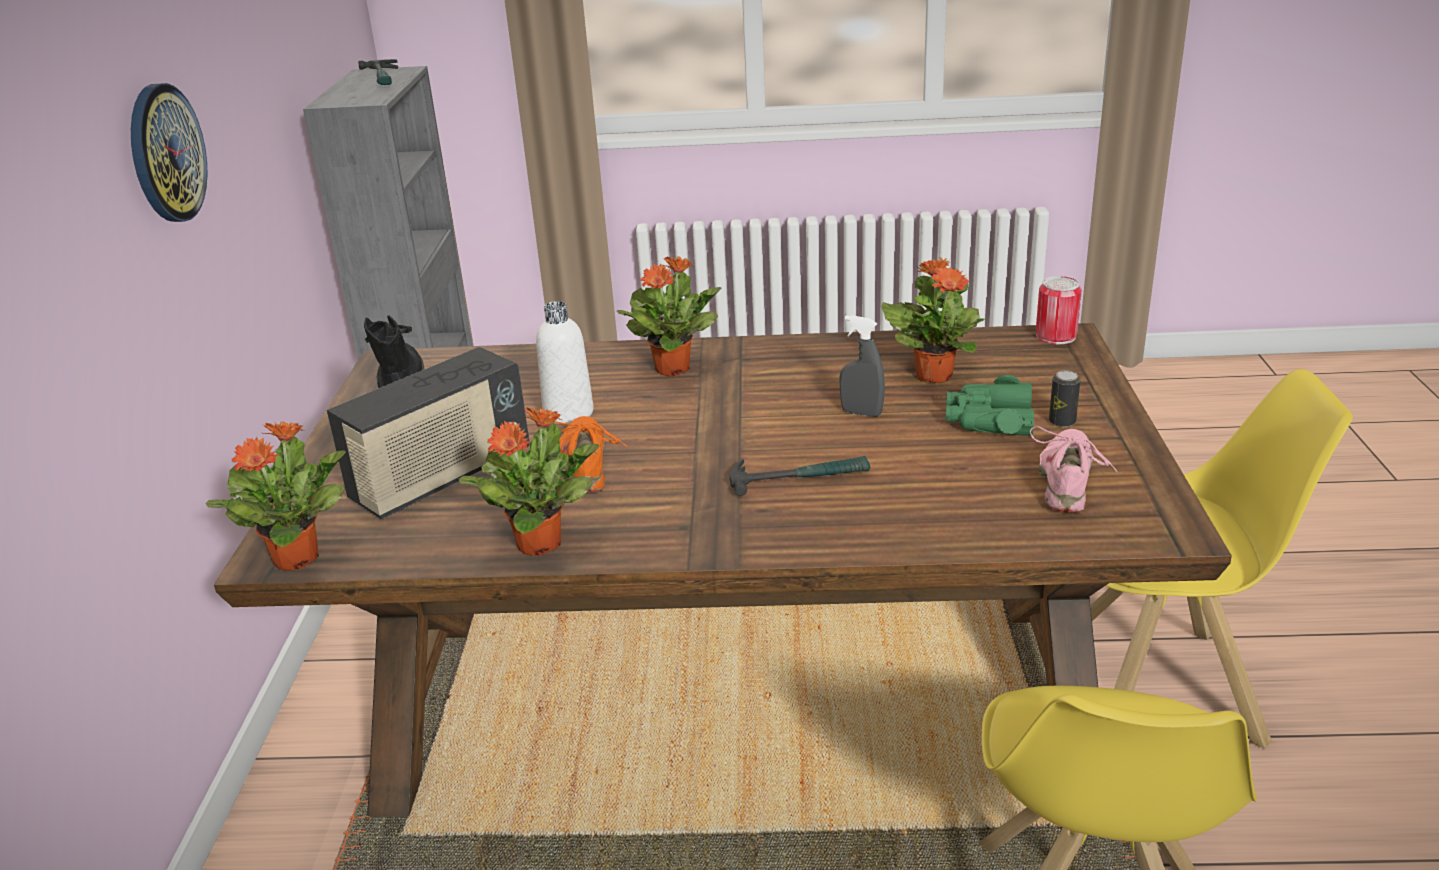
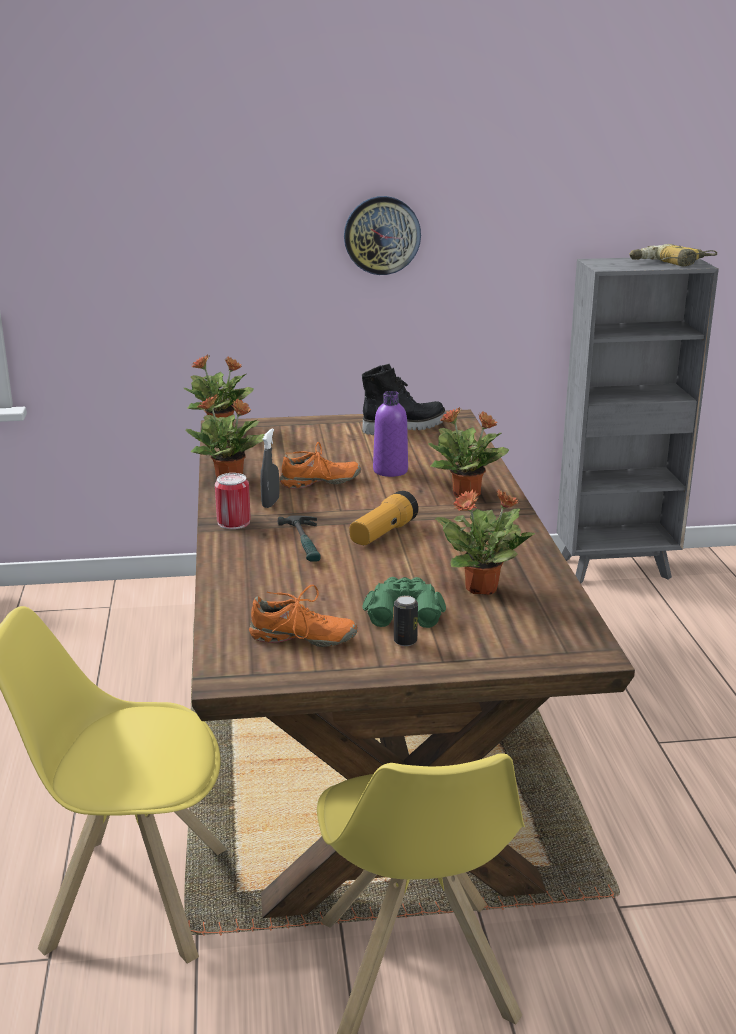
camera: 80 degrees right, 5 degrees down
(383, 78) = (670, 263): hammer -> power drill
(442, 477) = (304, 449): radio -> none
(568, 413) = (390, 471): white bottle -> purple bottle
(779, 425) = (383, 533): none -> flashlight
(861, 413) = (407, 561): grey spray bottle -> grey spray bottle (270, 503)
(1056, 336) = (589, 646): can -> can (233, 522)
(1068, 482) = (302, 638): pink shoe -> orange shoe

